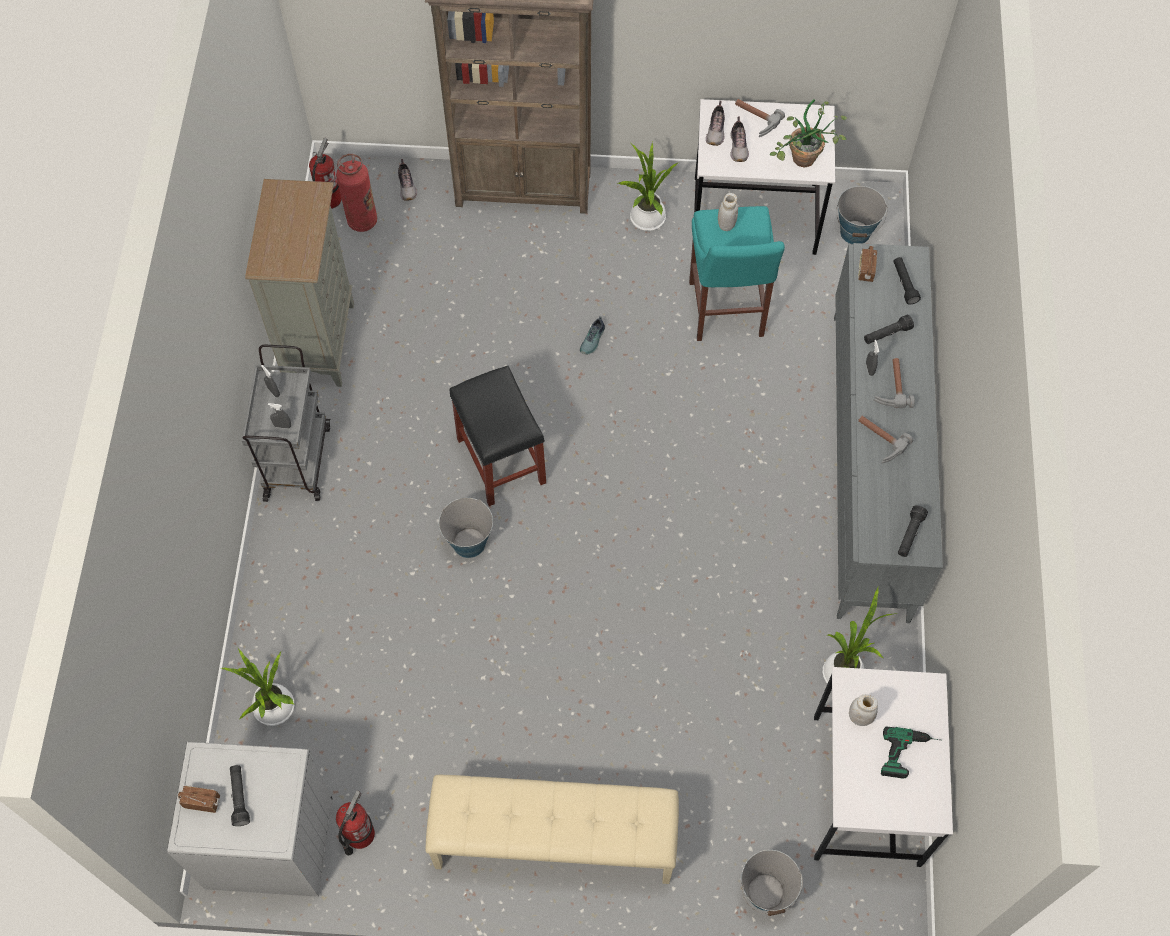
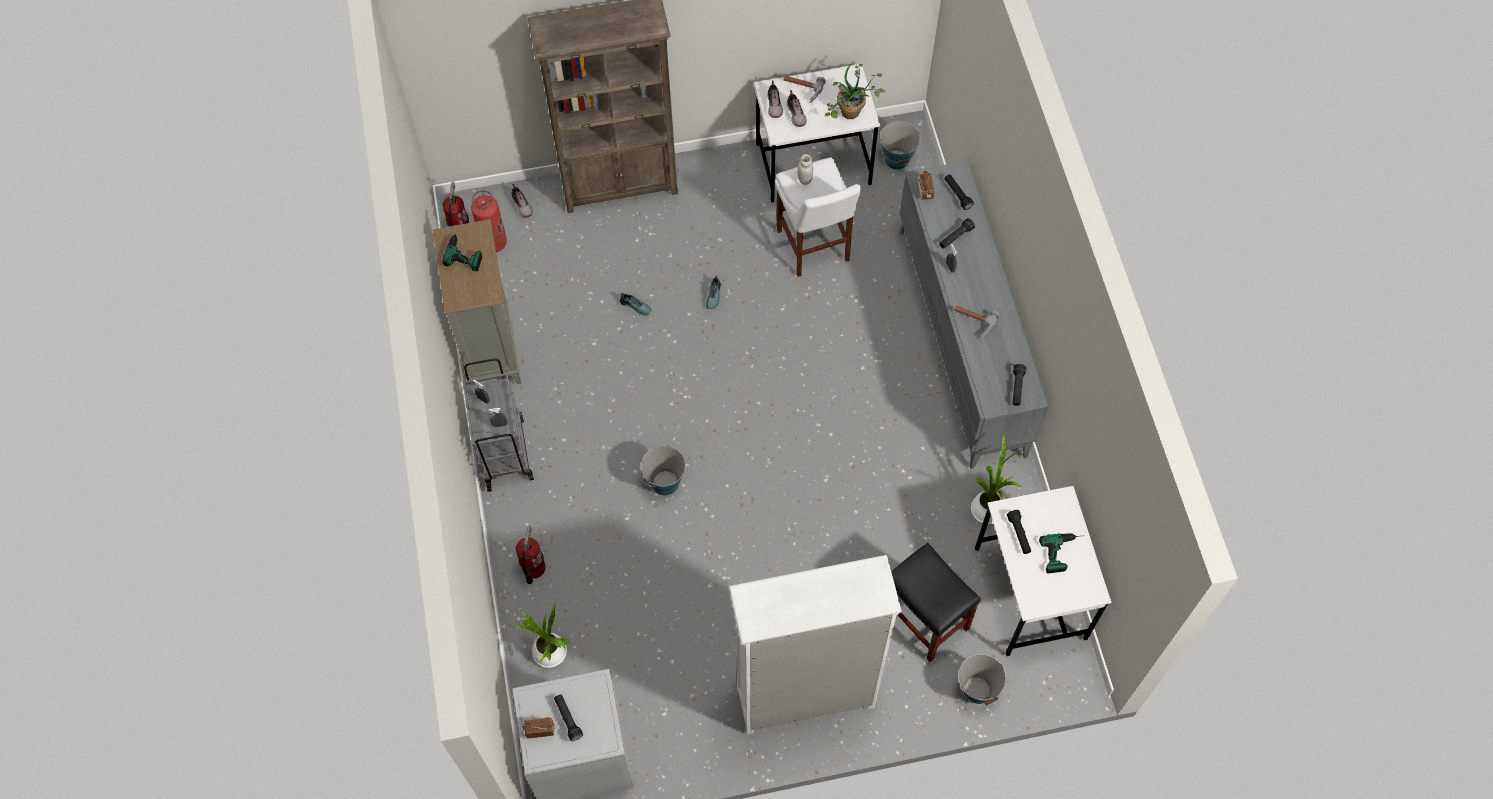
camera: 15 degrees left, 0 degrees up
(292, 212) = (465, 251): none -> power drill
(359, 834) = (650, 732): fire extinguisher -> fire extinguisher (533, 568)
(499, 329) = (636, 305): none -> shoe
(500, 459) = (669, 410): black stool -> black stool (923, 617)
(553, 842) = (804, 697): beige bench -> white bookcase
(646, 220) = (727, 188): potted plant -> none
(726, 313) = (814, 249): turquoise stool -> white stool
(860, 717) = (1019, 534): white jar -> black flashlight
(890, 386) = (970, 277): hammer -> none

